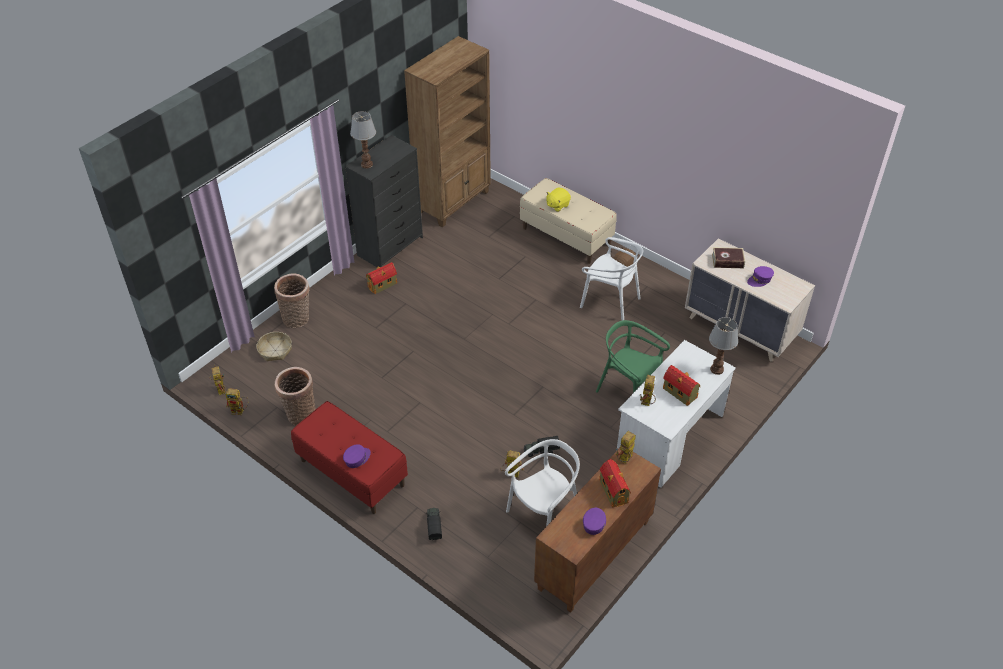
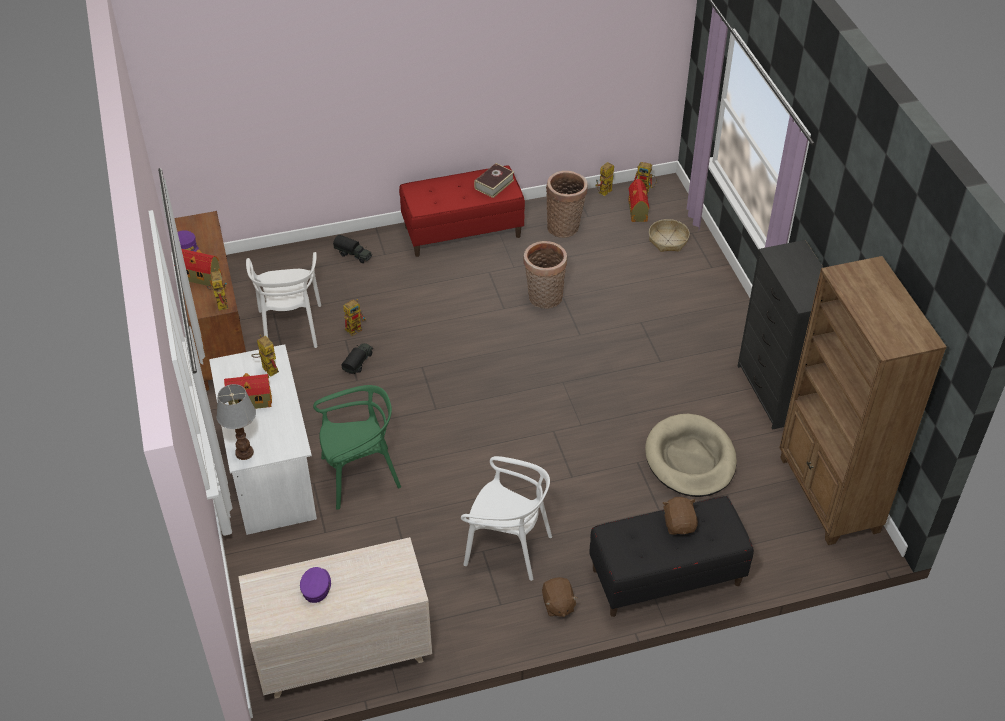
camera: 125 degrees right, 0 degrees up
(297, 319) = (704, 272): basket -> basket (544, 299)
(357, 458) = (436, 188): purple cap -> none
(366, 164) = (794, 257): table lamp -> none
(383, 285) = (708, 357): toy house -> toy house (637, 212)
(476, 259) = (690, 459): none -> beige dog bed
(557, 205) = (679, 524): yellow plush toy -> brown plush toy
(566, 236) = (666, 577): beige bench -> black bench
(610, 301) = (507, 547): white chair -> white chair turned 135 degrees counterclockwise
(727, 261) = (378, 577): book -> book (494, 184)

